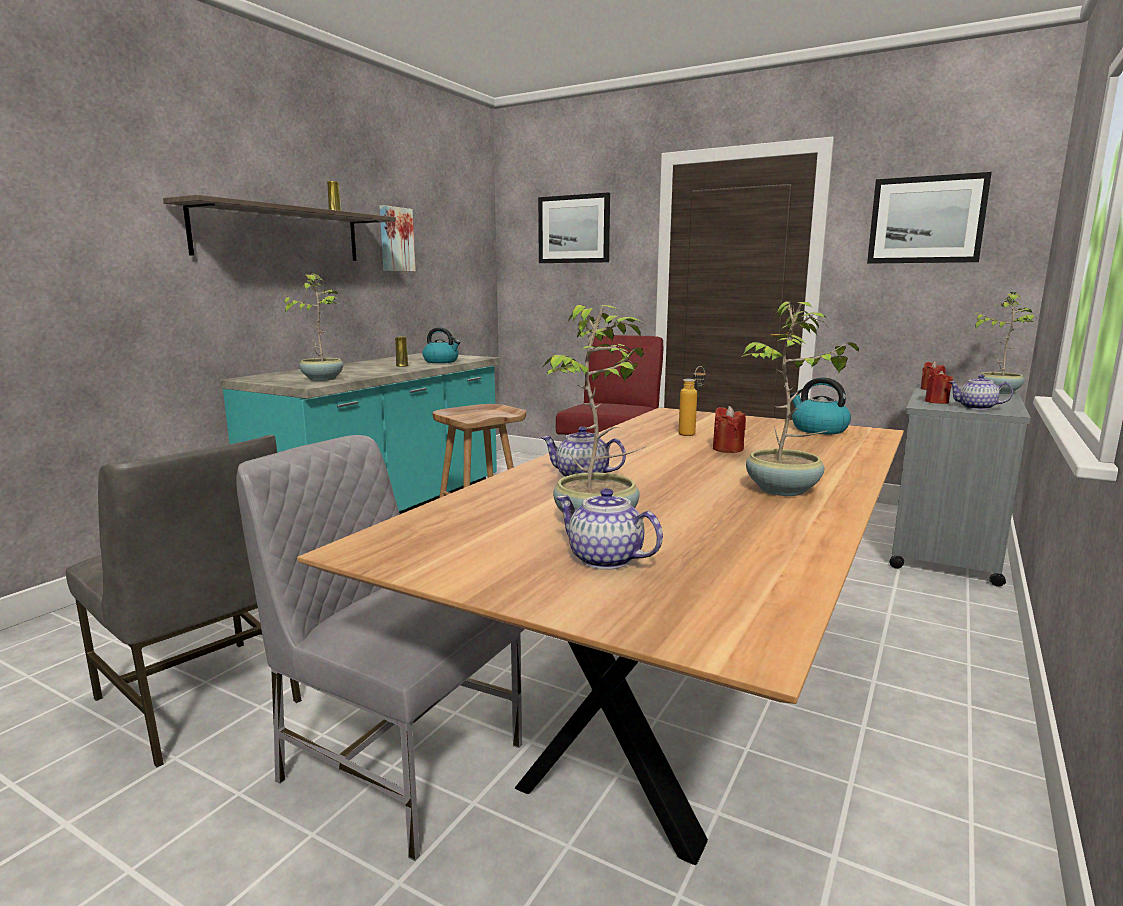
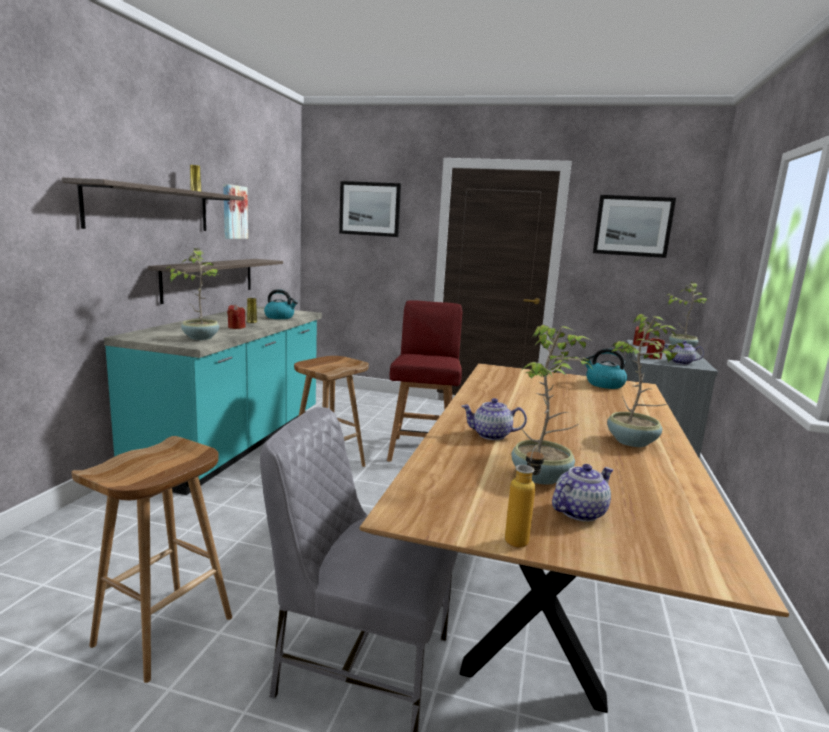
camera: 15 degrees left, 0 degrees up
(202, 700) = (163, 632): grey chair -> brown stool
(363, 318) = (209, 279): none -> shelf
(604, 559) = (579, 512): teapot -> teapot turned 120 degrees clockwise
(691, 433) = (525, 389): bottle -> bottle (521, 537)
(727, 449) = (563, 404): red candle -> red candle (236, 327)

